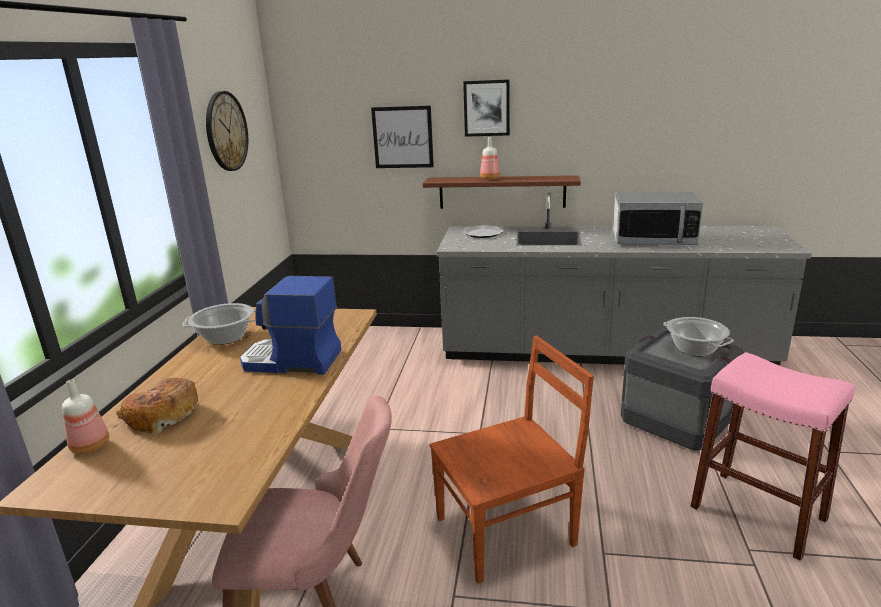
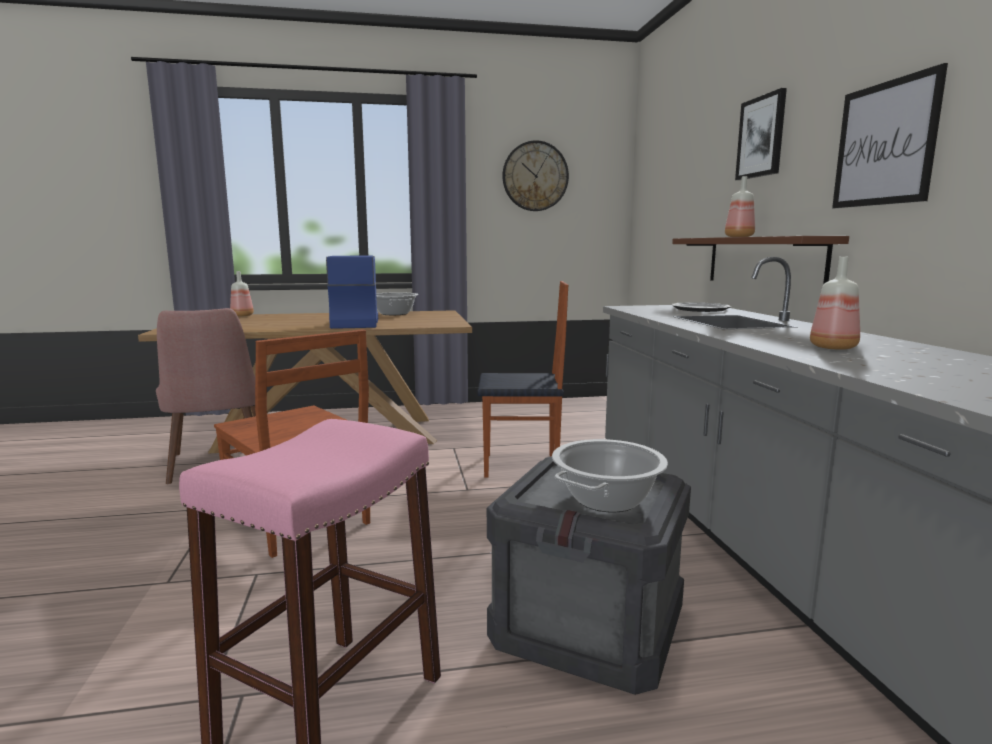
camera: 70 degrees right, 10 degrees down
(161, 415) = (275, 318): bread -> none
(402, 137) = (695, 188): picture -> picture (885, 144)
(444, 401) = (521, 466): none -> chair
(653, 240) = (834, 348): microwave -> bottle

